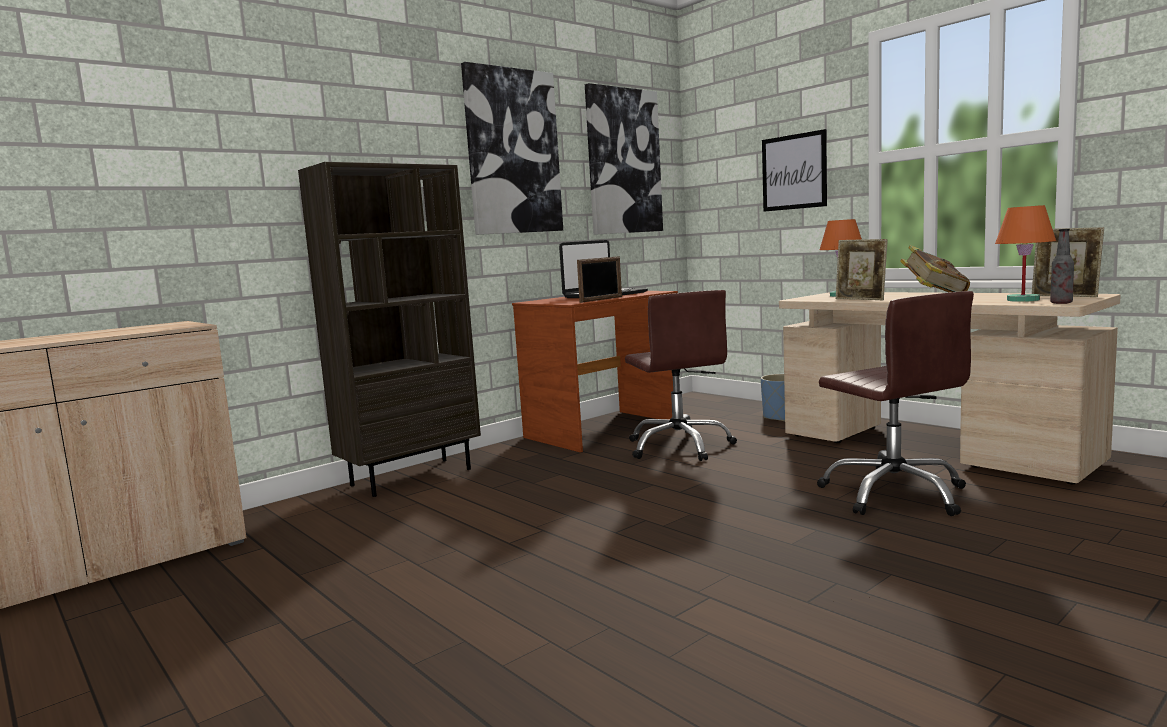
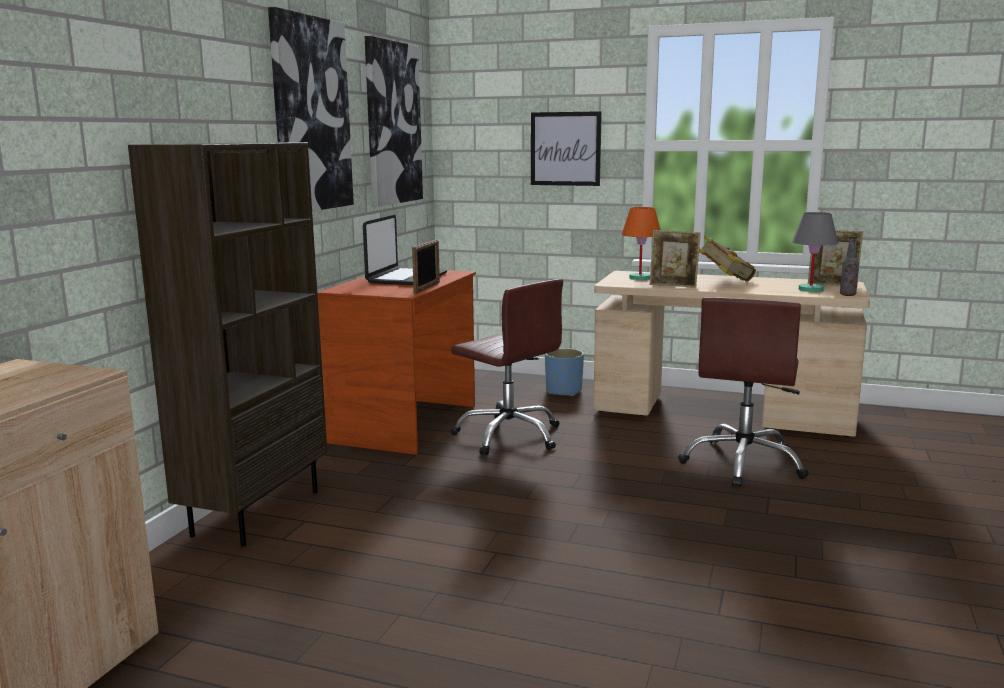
camera: 30 degrees left, 5 degrees up
(894, 494) = (743, 463): brown office chair -> brown office chair turned 75 degrees clockwise
(1024, 300) = (811, 289): orange table lamp -> grey table lamp

